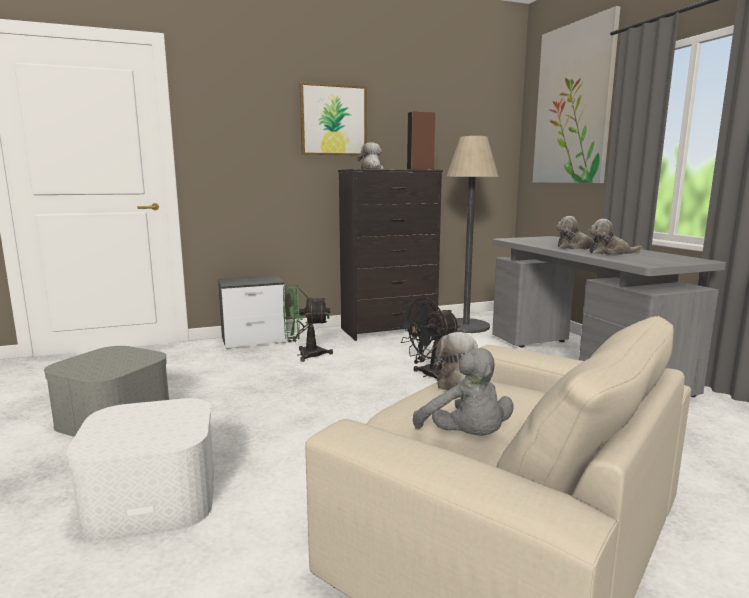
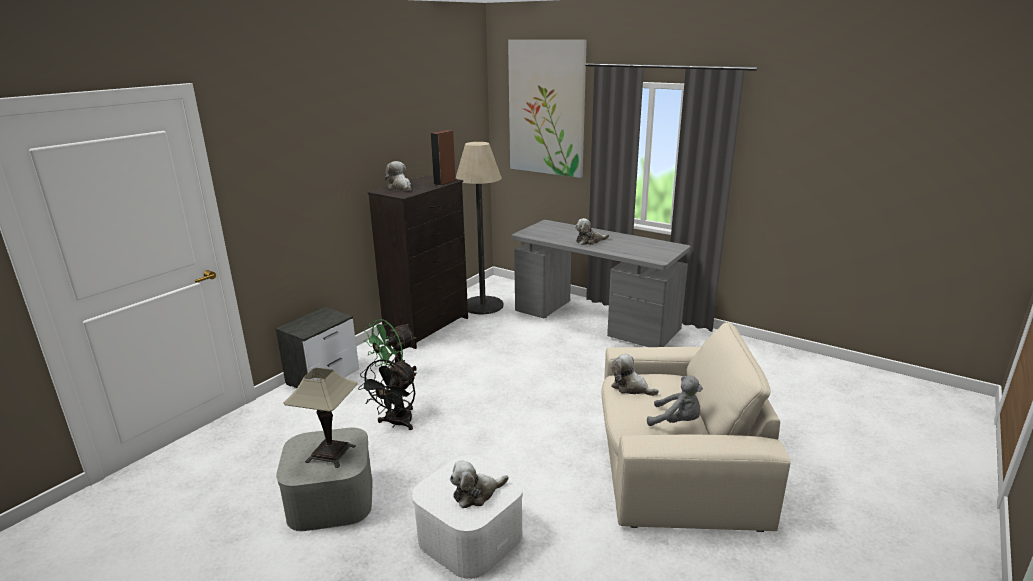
camera: 35 degrees left, 10 degrees up
(111, 362) = (330, 454): none -> table lamp
(333, 120) = (354, 142): picture -> none
(429, 375) = (515, 367): black fan -> black fan (396, 423)
(610, 253) = (619, 246): plush toy -> plush toy (476, 493)

